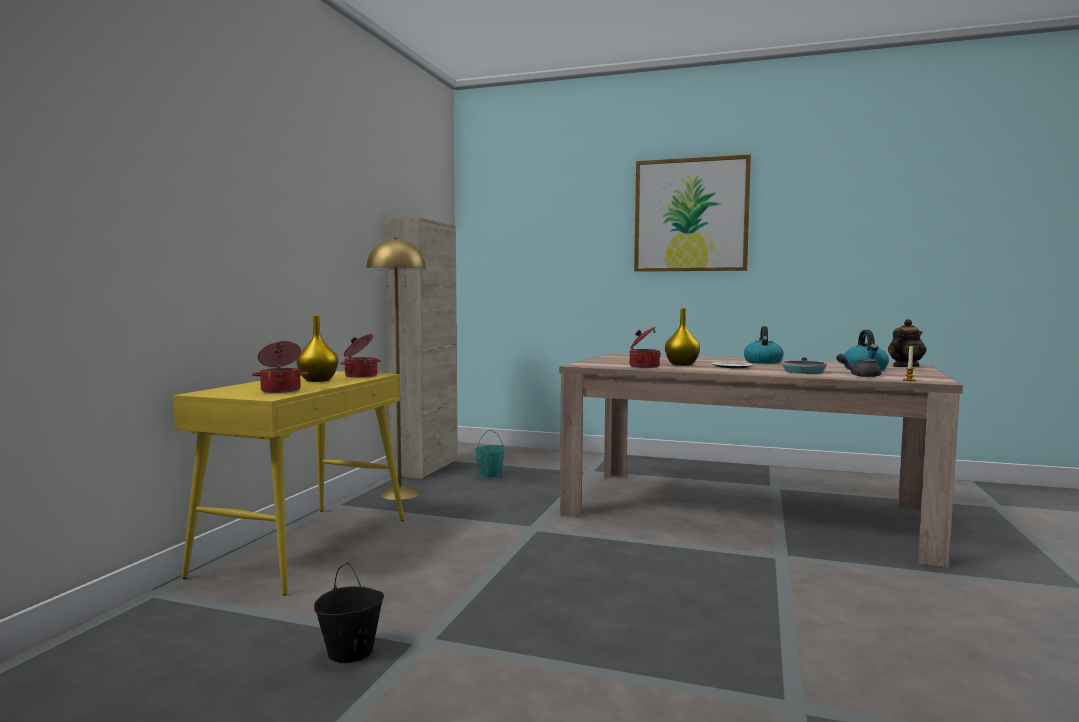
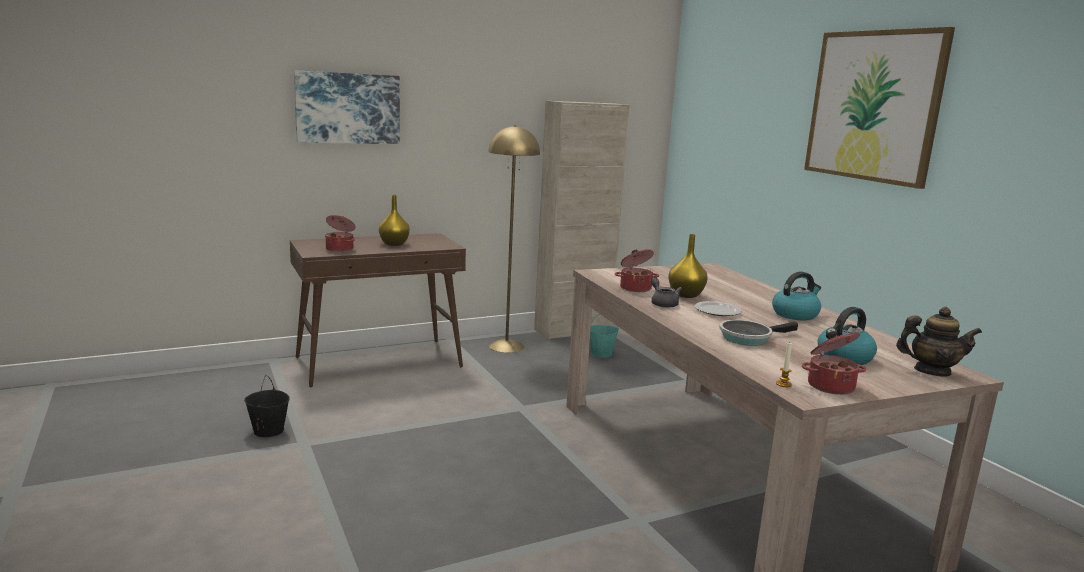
camera: 45 degrees right, 10 degrees up
(226, 206) = (348, 108): none -> picture
(306, 545) = (379, 362): yellow console table -> brown console table
(360, 376) = (433, 245): cooking pot -> cooking pot (830, 386)
(860, 375) = (772, 362): grey teapot -> grey teapot (663, 303)

